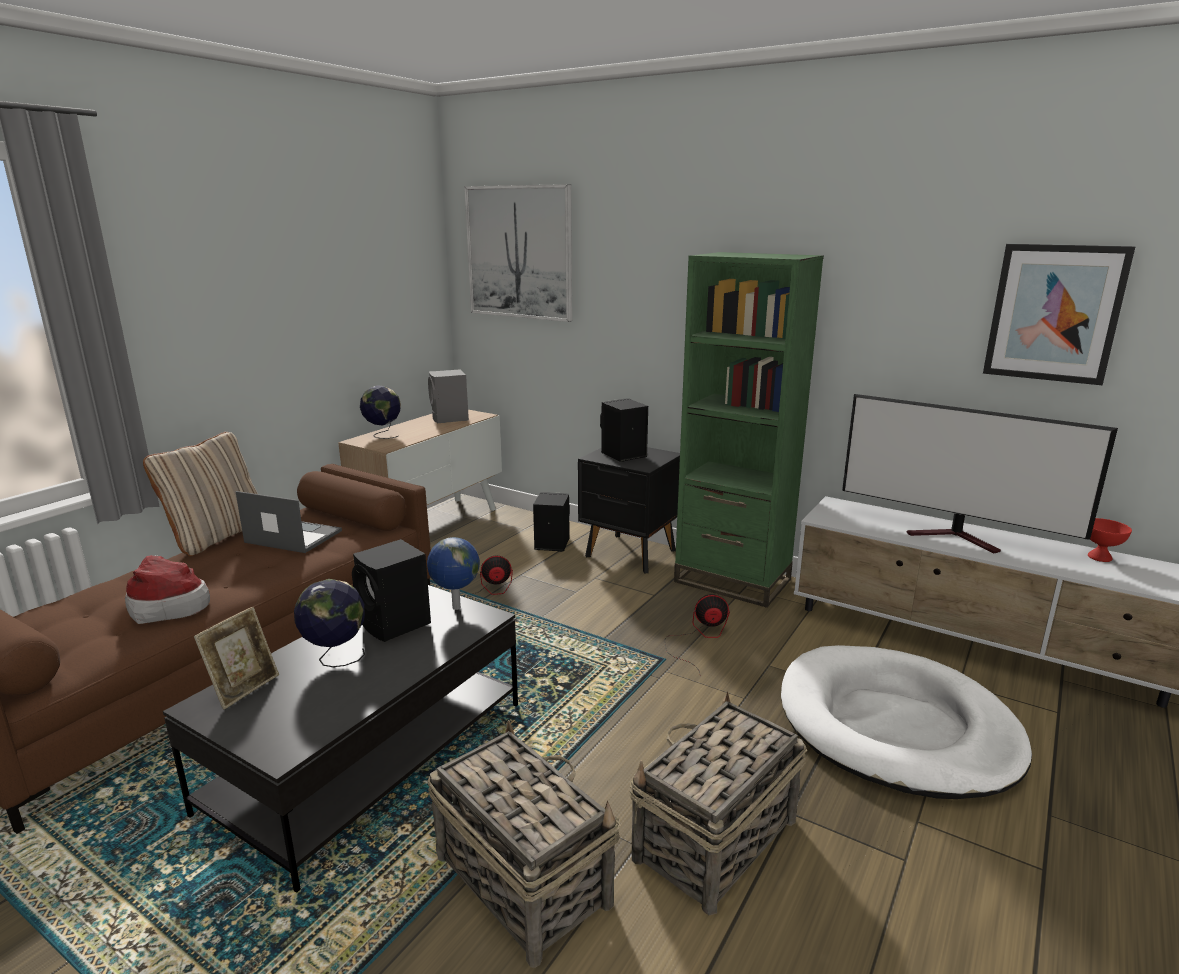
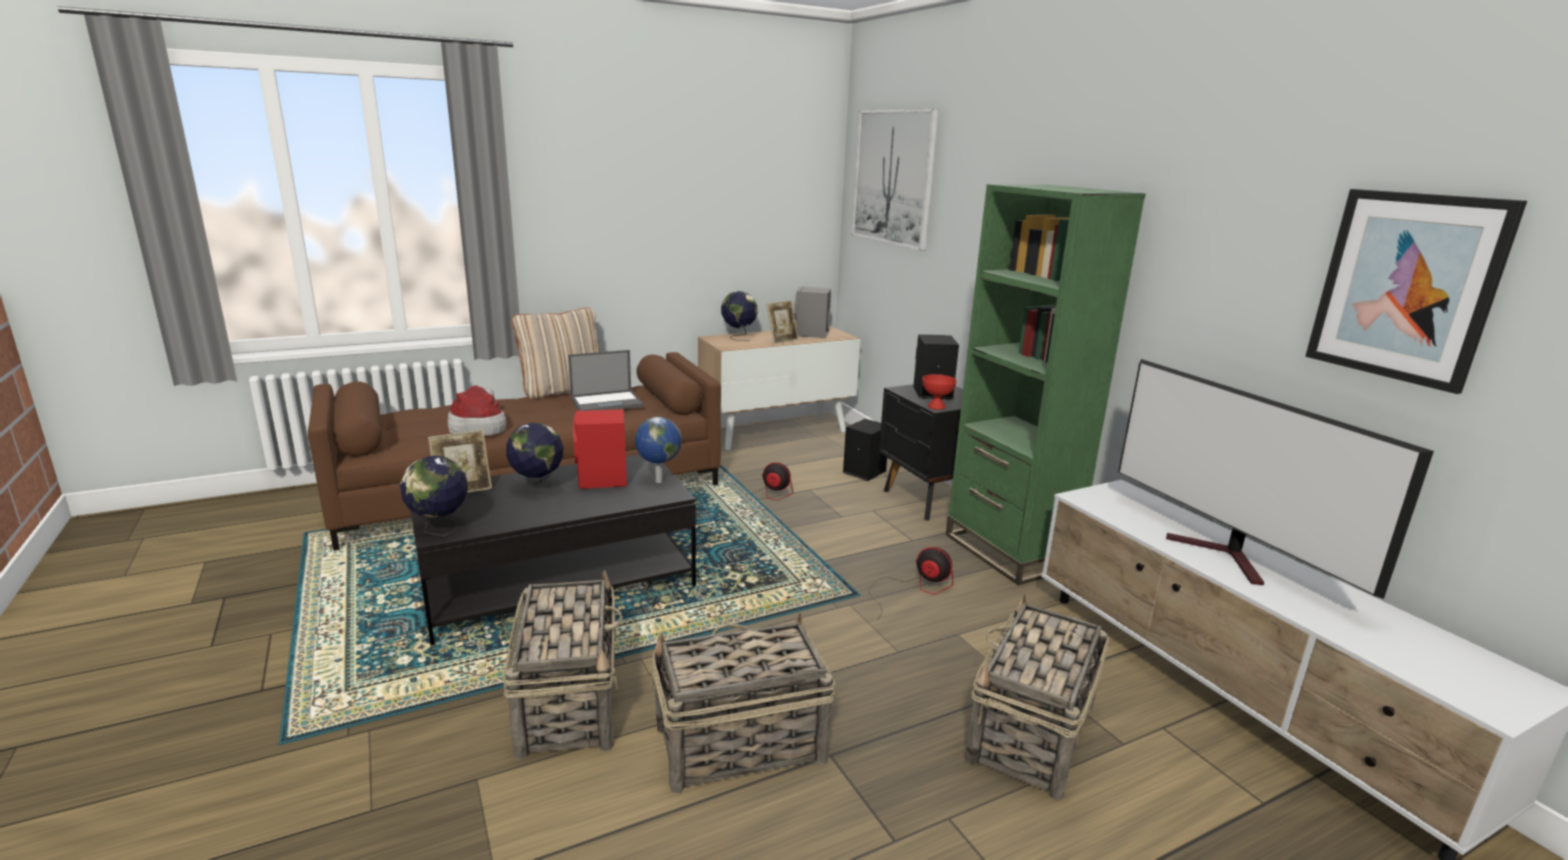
camera: 30 degrees right, 0 degrees up
(278, 746) = (440, 530): none -> globe
(292, 537) = (607, 402): laptop -> laptop turned 105 degrees clockwise
(396, 625) = (602, 480): black speaker -> red speaker
(431, 430) = (782, 341): none -> picture frame
(896, 727) = (1030, 735): white dog bed -> basket
(1098, 557) = (1411, 631): red bowl -> red bowl (936, 406)

